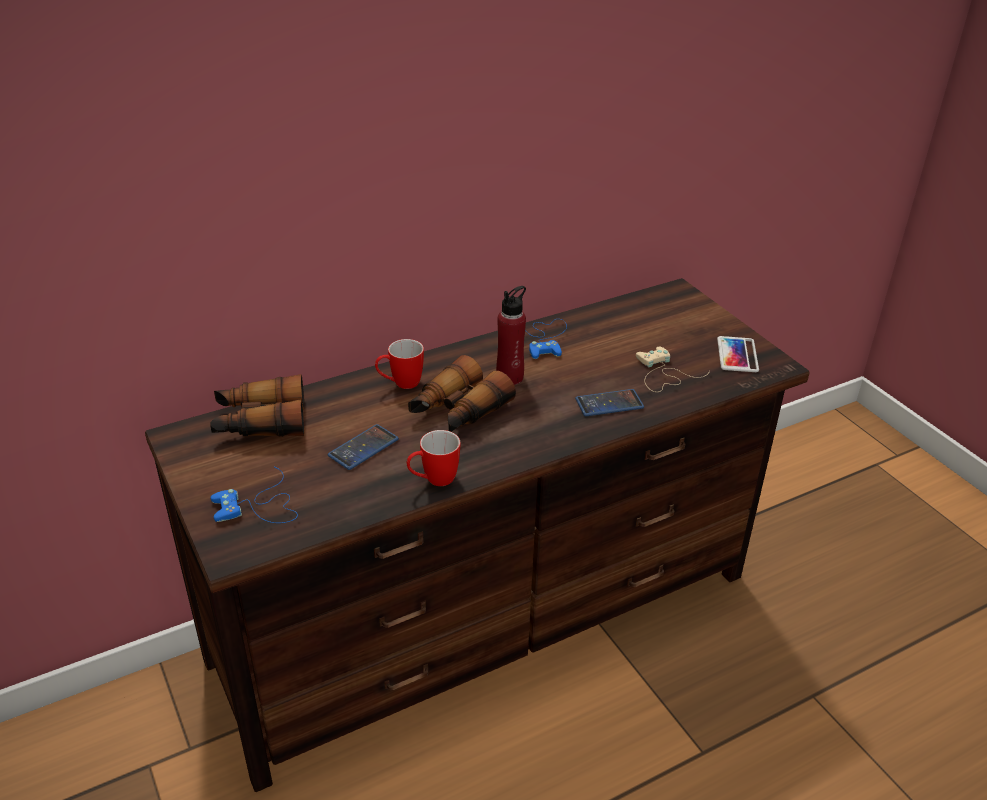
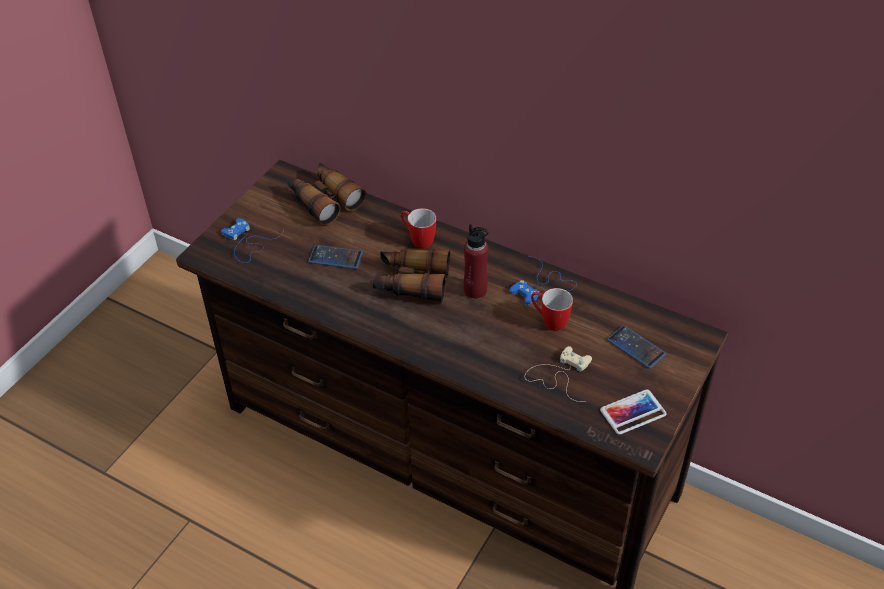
camera: 60 degrees right, 10 degrees up
(433, 480) = (328, 306): mug -> mug (549, 321)
(609, 403) = (490, 358): phone -> phone (636, 347)

